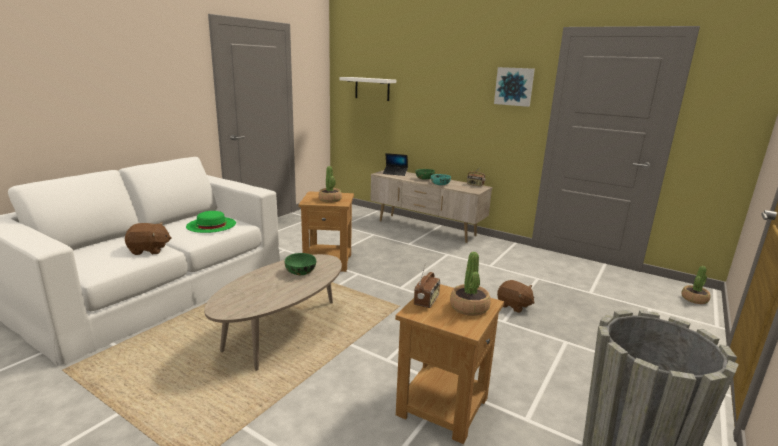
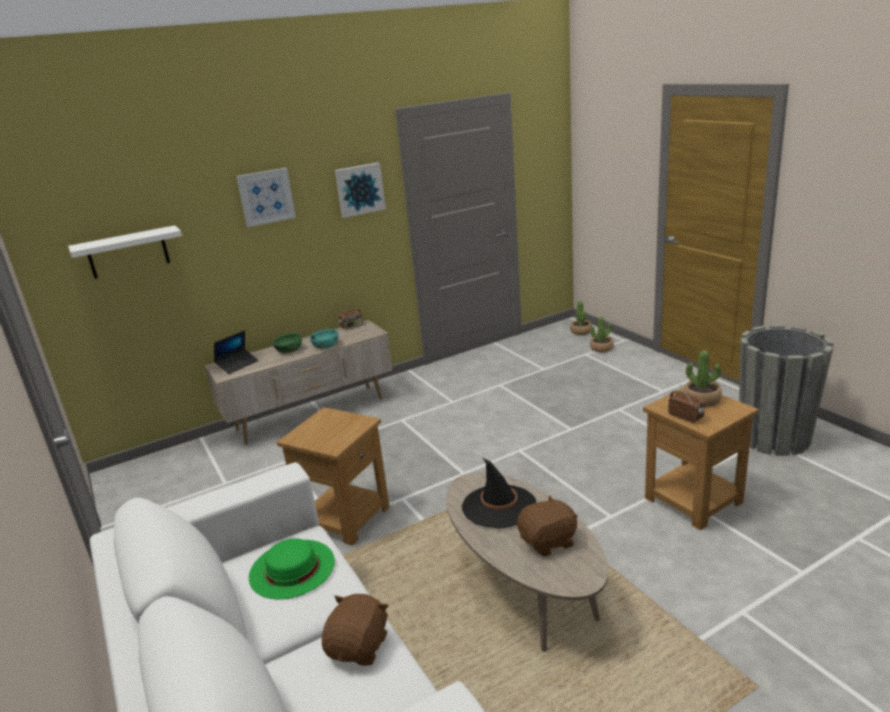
camera: 60 degrees left, 5 degrees up
(300, 272) = (499, 506): green bowl -> black hat
(330, 200) = (340, 428): potted plant -> potted plant (601, 348)
(449, 75) = (266, 197): none -> picture
(513, 306) = (545, 414): brown plush toy -> brown plush toy (548, 542)

